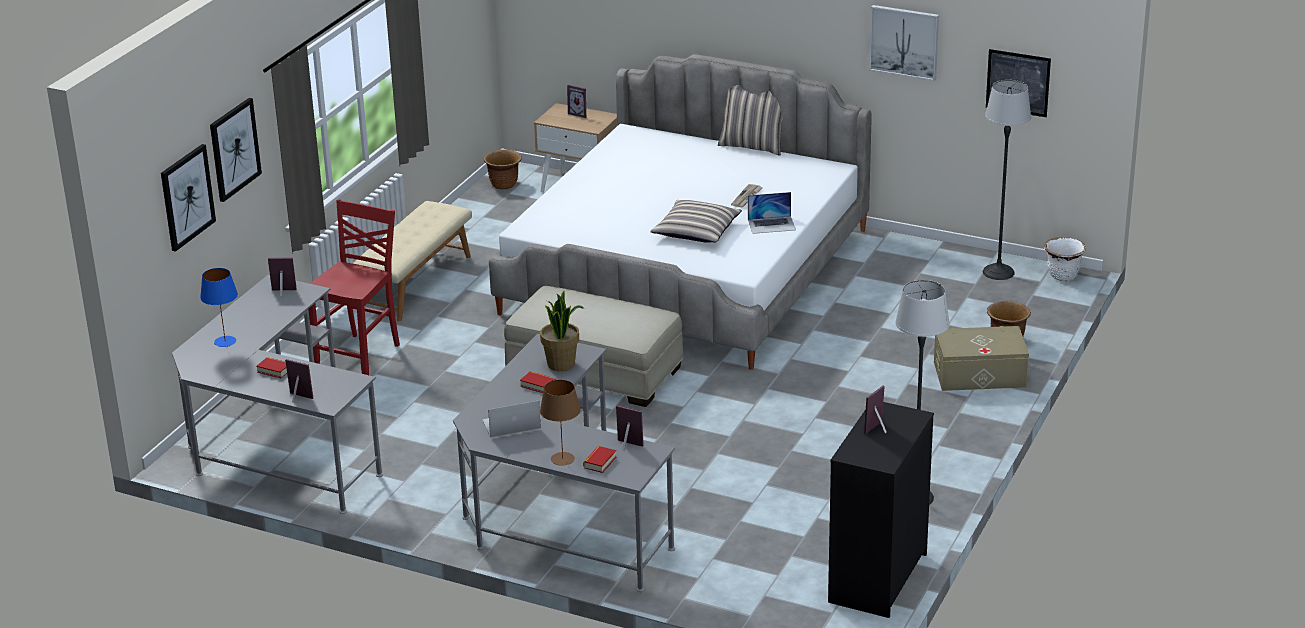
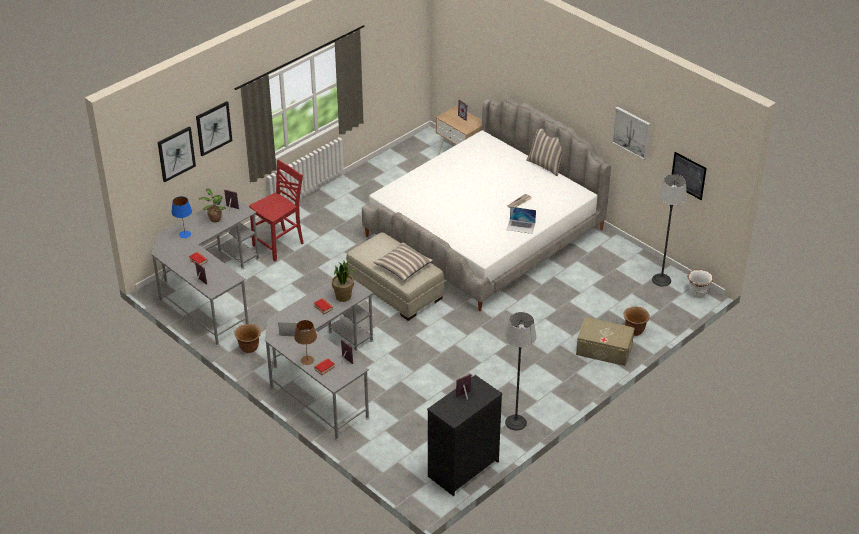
camera: 20 degrees right, 10 degrees up
(264, 311) = (214, 219): none -> potted plant
(415, 283) = (334, 203): beige bench -> none
(504, 185) = (420, 145): brown planter -> brown planter (249, 348)
(696, 231) = (476, 220): pillow -> pillow (403, 266)

